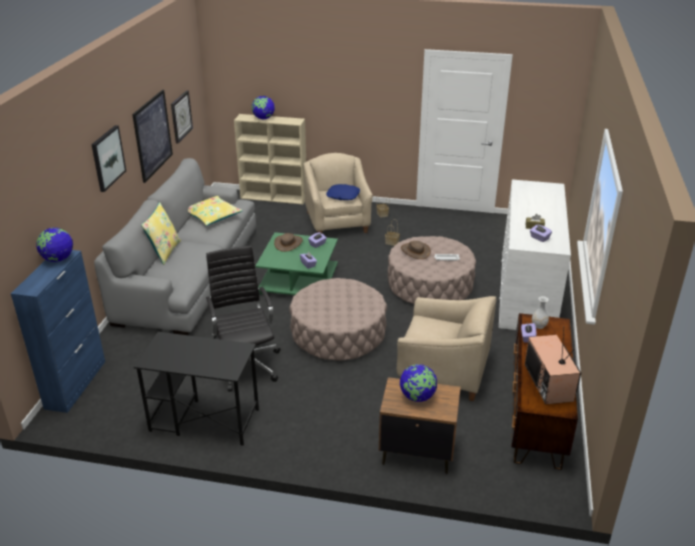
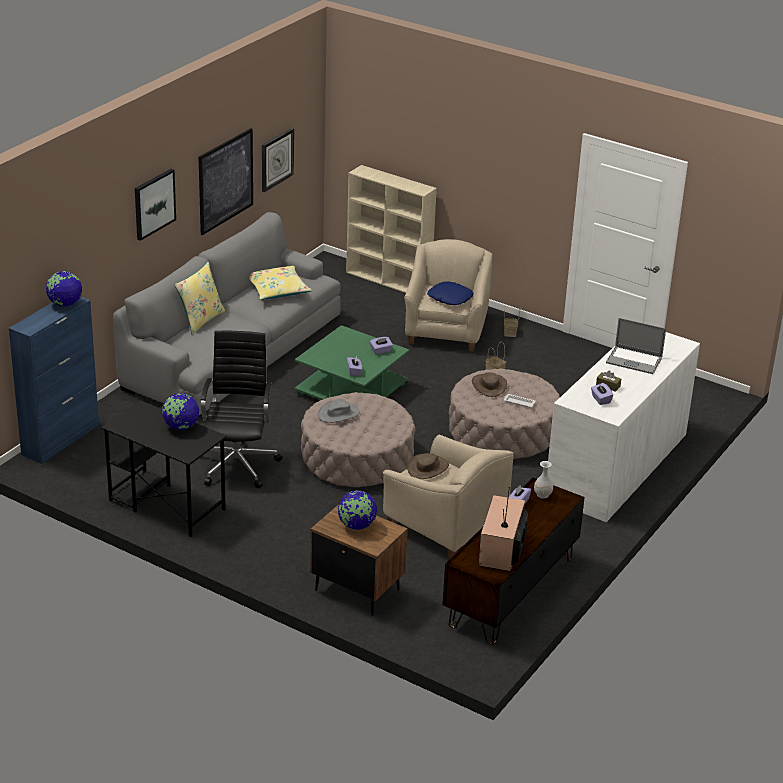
camera: 20 degrees right, 0 degrees up
(263, 118) = (385, 177): globe -> globe (181, 427)
(288, 243) = (348, 342): brown hat -> brown hat (428, 468)
(319, 301) = (338, 414): none -> grey hat
(534, 205) = (634, 360): none -> laptop

